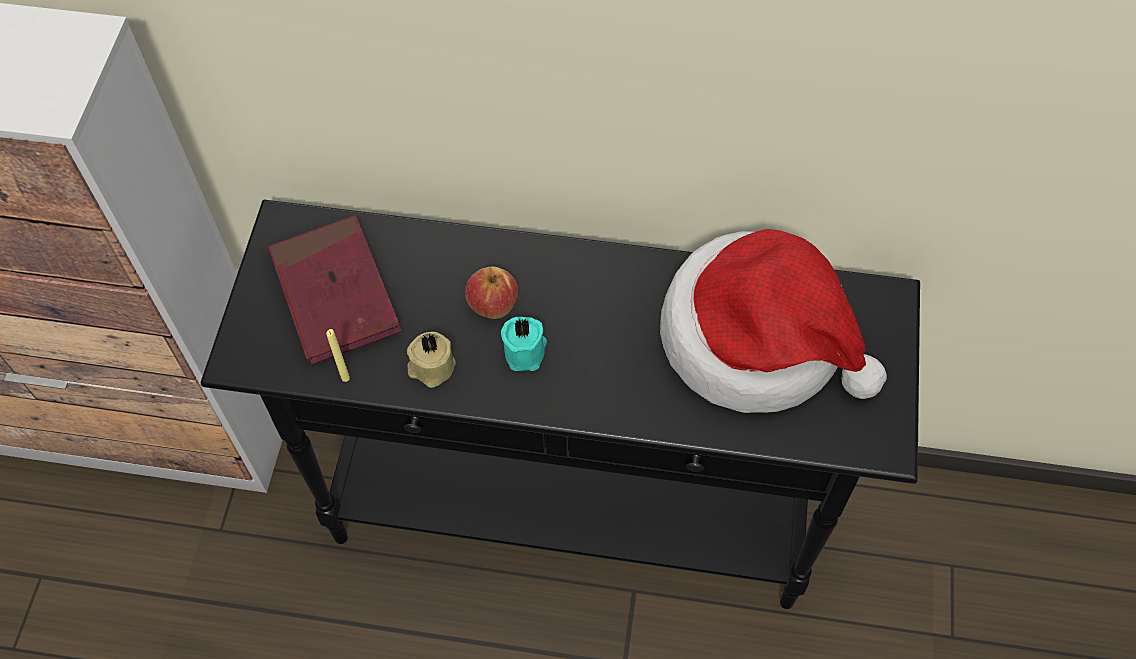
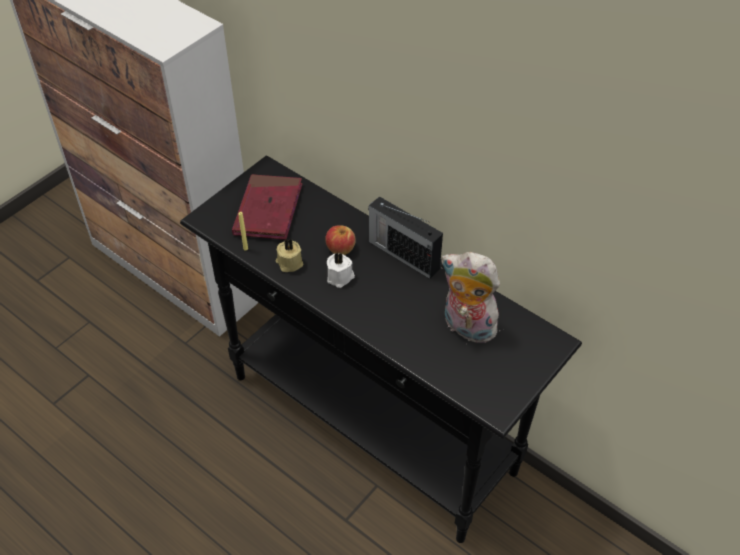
camera: 30 degrees right, 10 degrees down
(526, 352) = (340, 277): turquoise candle -> white candle
(590, 267) = (402, 254): none -> radio
(758, 340) = (466, 327): hat -> plush toy

